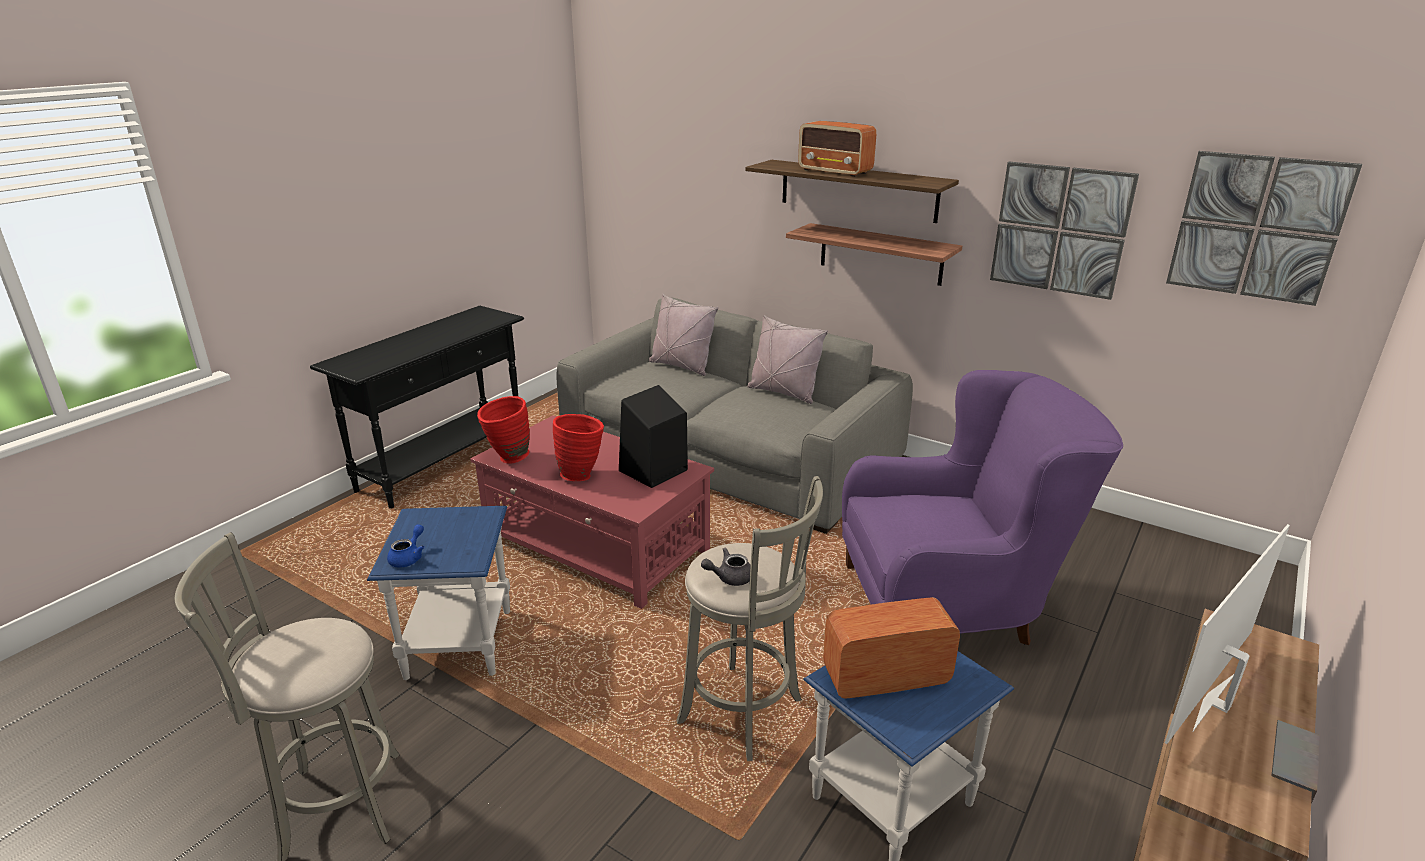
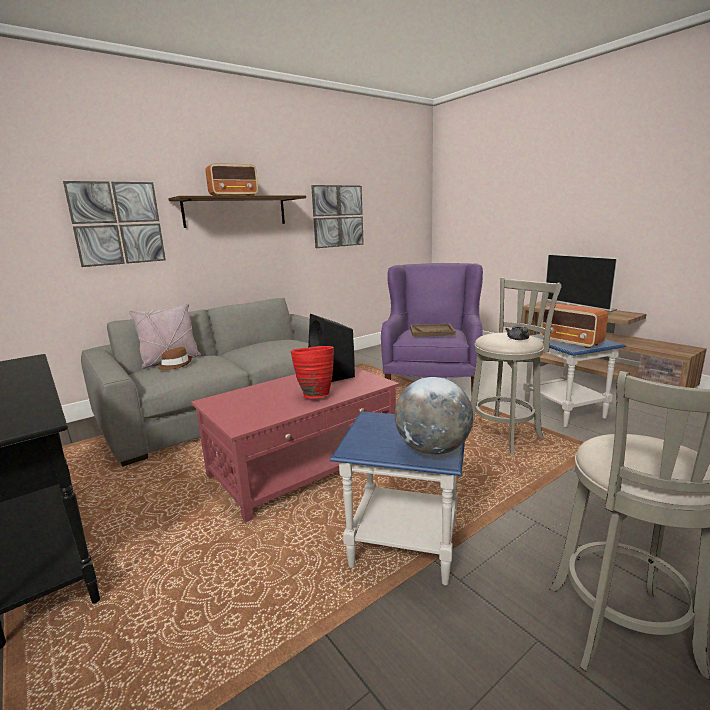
camera: 70 degrees left, 10 degrees down
(409, 557) = (432, 450): blue teapot -> globe
(507, 459) = (254, 420): red vase -> none
(656, 373) = (175, 365): none -> brown hat
(783, 393) = (258, 342): purple pillow -> none
(881, 254) = (257, 249): shelf -> none
(884, 678) = (571, 342): radio -> radio turned 45 degrees counterclockwise
(922, 518) = (432, 331): none -> brown tray
(1257, 227) = (397, 203): picture -> picture (117, 223)

